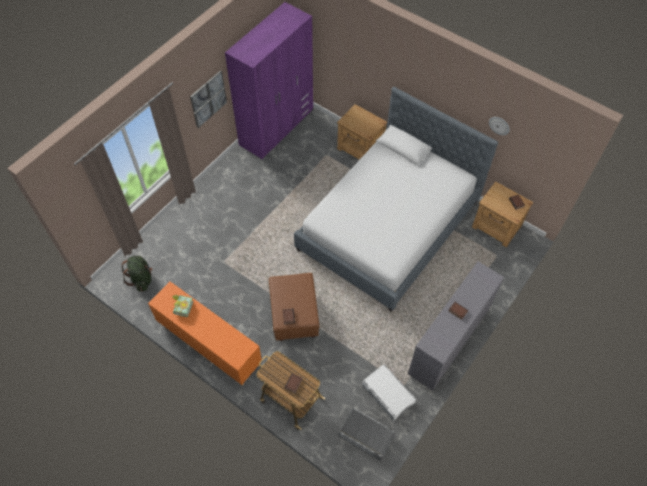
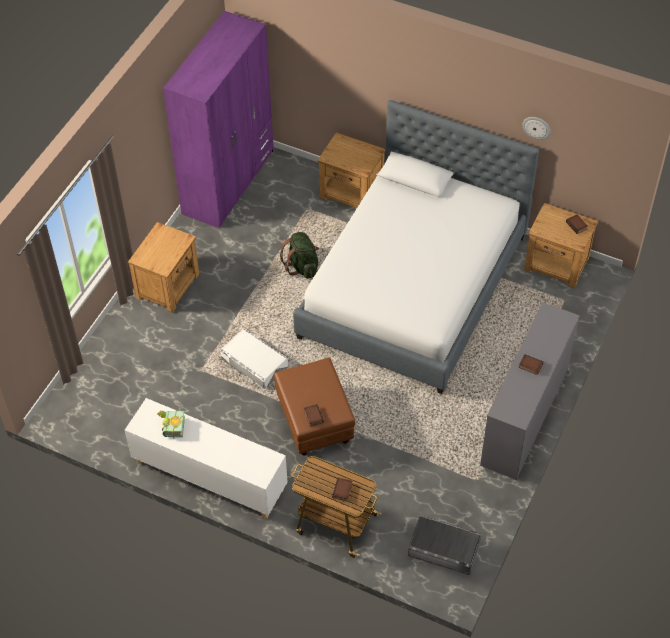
camera: 10 degrees left, 5 degrees down
(141, 279) = (94, 411): green backpack -> green backpack (302, 266)
(208, 99) = (146, 153): picture -> none
(209, 344) = (209, 476): orange cabinet -> white cabinet
(217, 195) = (168, 286): none -> brown nightstand
(388, 394) = (460, 494): white storage box -> white storage box (254, 362)

